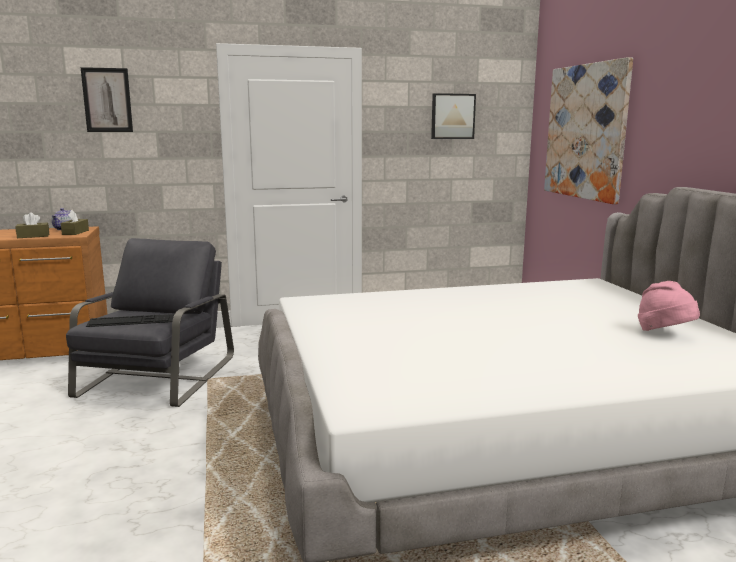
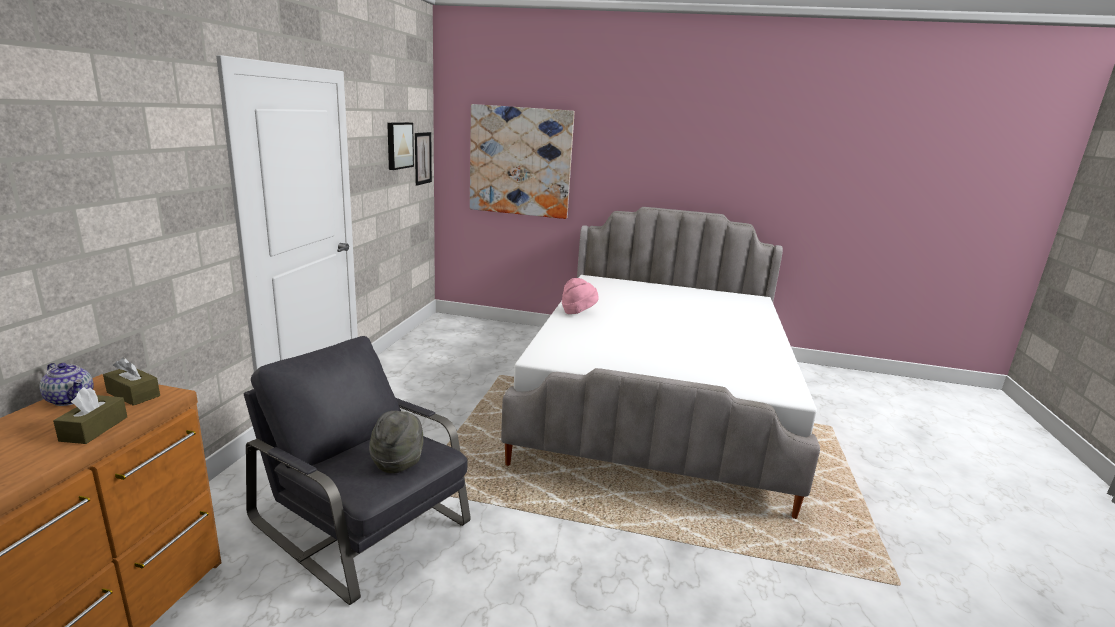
camera: 65 degrees left, 5 degrees up
(107, 100) = (83, 148): picture -> picture (422, 158)
(131, 321) = (397, 461): keyboard -> grey hat
(665, 334) = (703, 300): pink hat -> pink hat (578, 312)

